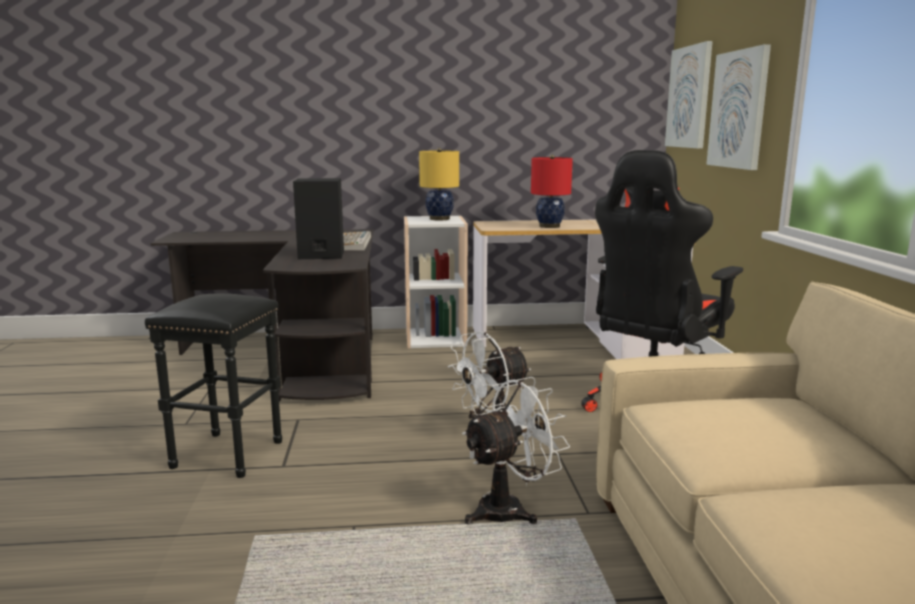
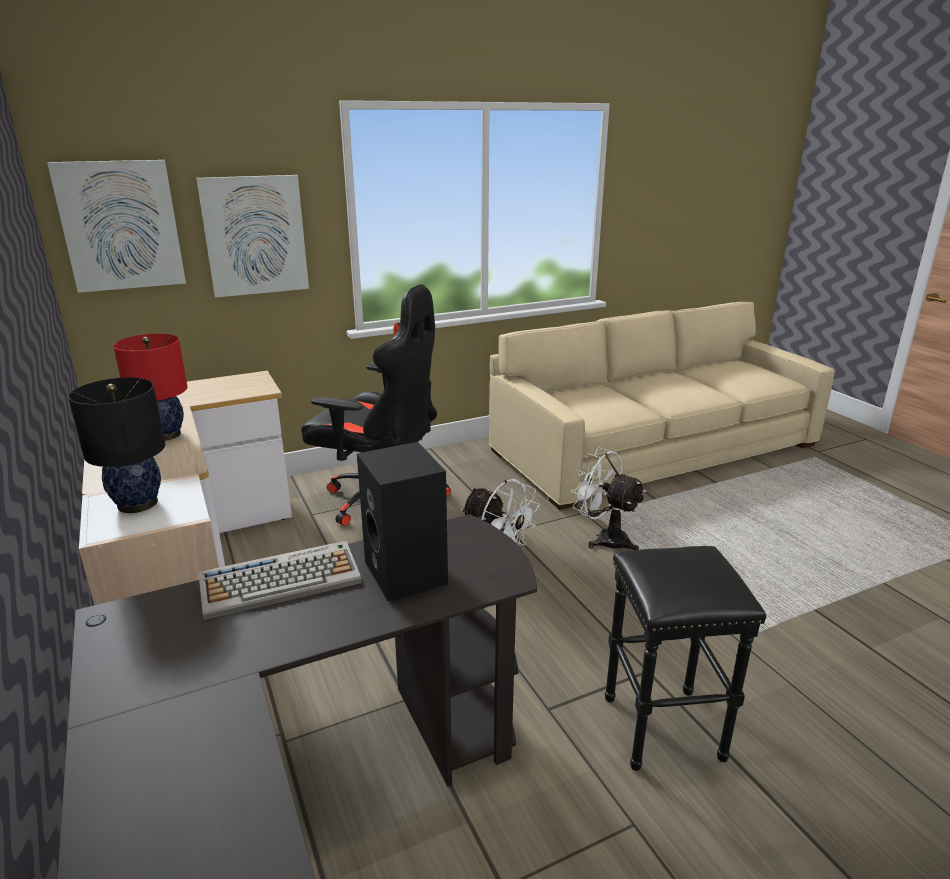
camera: 110 degrees left, 10 degrees up
(439, 219) = (137, 503): yellow table lamp -> black table lamp

